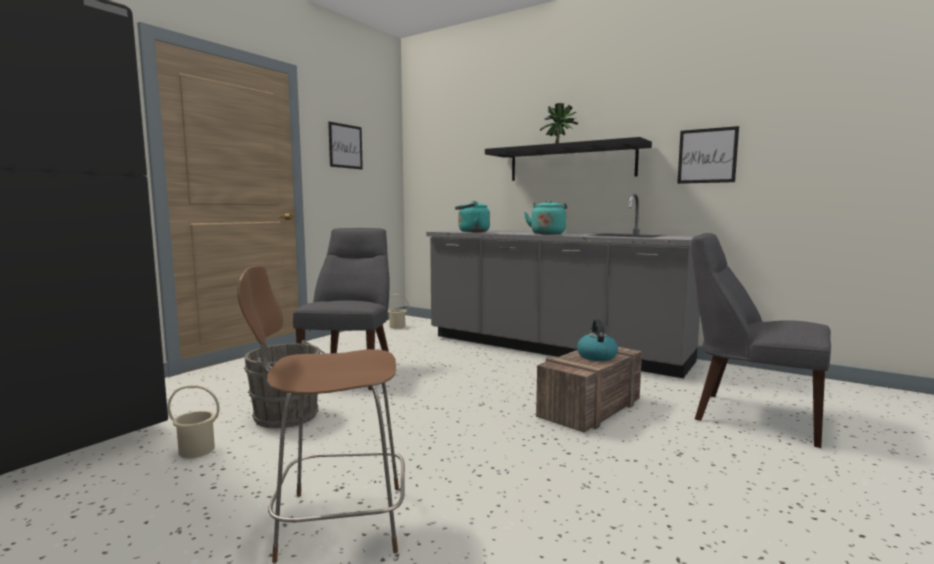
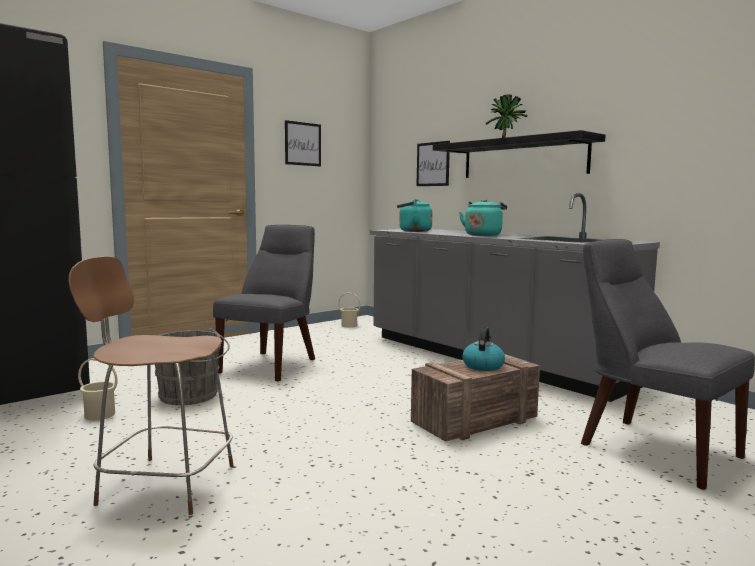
camera: 15 degrees right, 0 degrees up
(707, 156) = (664, 150): picture -> picture (433, 164)

